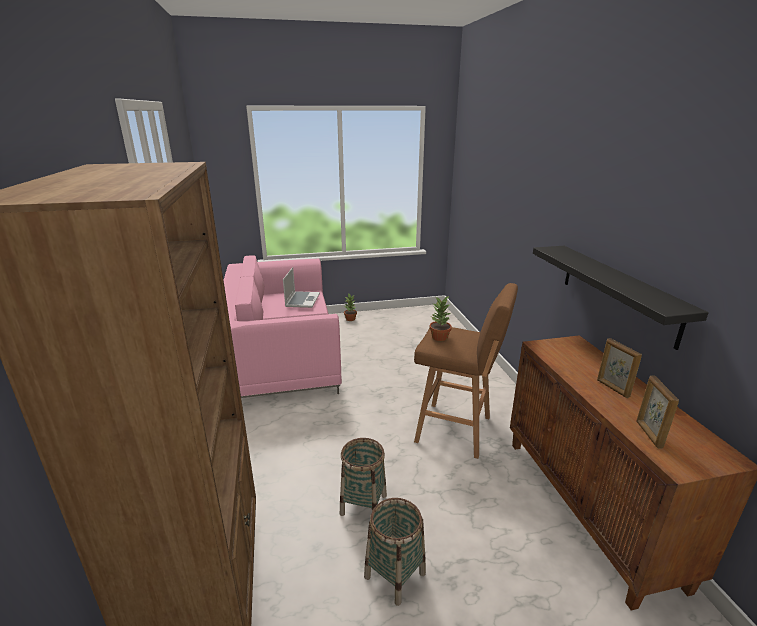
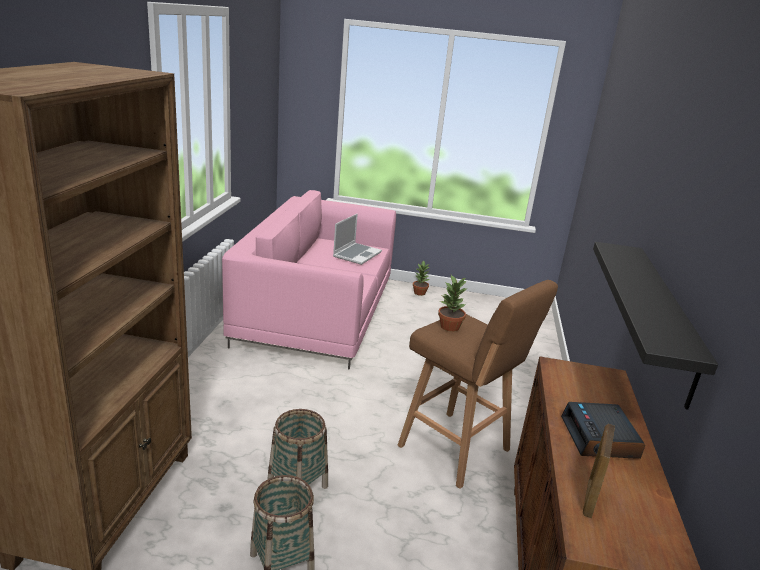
camera: 20 degrees right, 0 degrees up
(612, 388) = (600, 438): picture frame -> alarm clock

